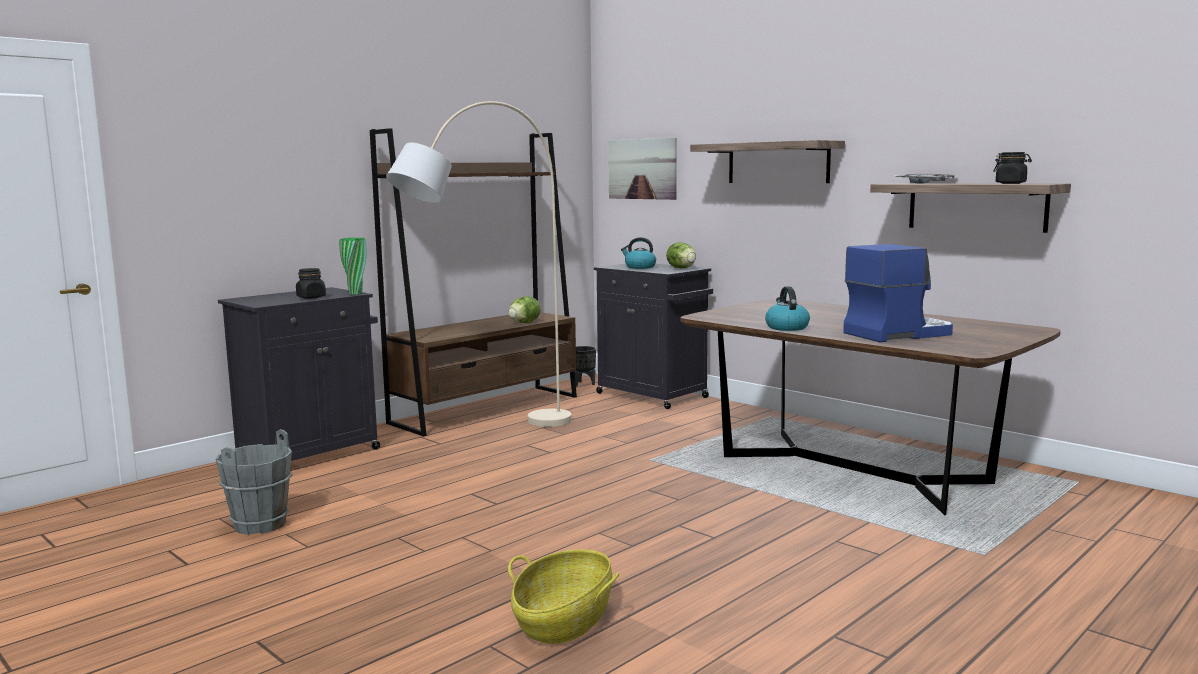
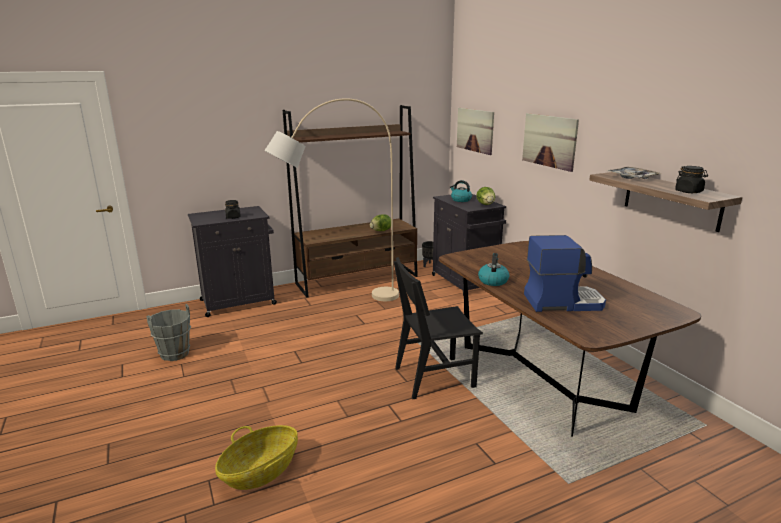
camera: 20 degrees right, 10 degrees up
(355, 293) = (260, 215): green vase -> none
(713, 490) = (434, 377): none -> black chair
(778, 163) = (549, 141): shelf -> picture

